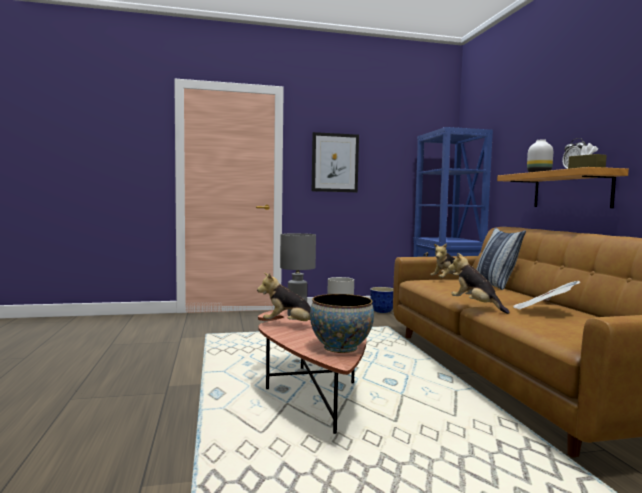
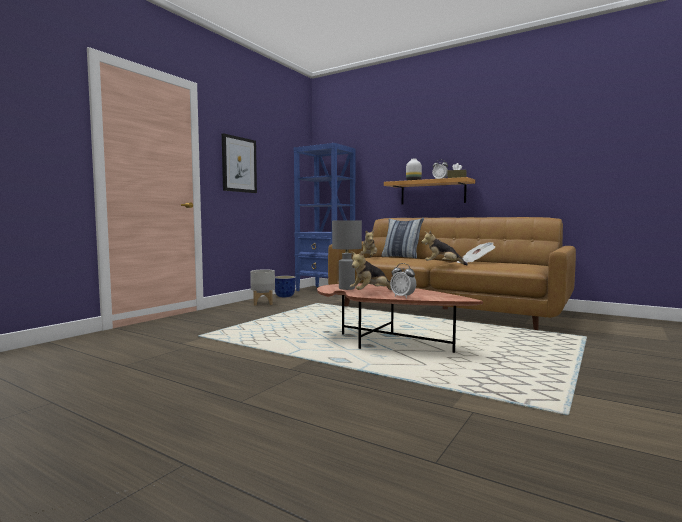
camera: 45 degrees left, 0 degrees up
(293, 339) = (403, 297): none -> alarm clock
(340, 347) = (439, 295): bowl -> none

